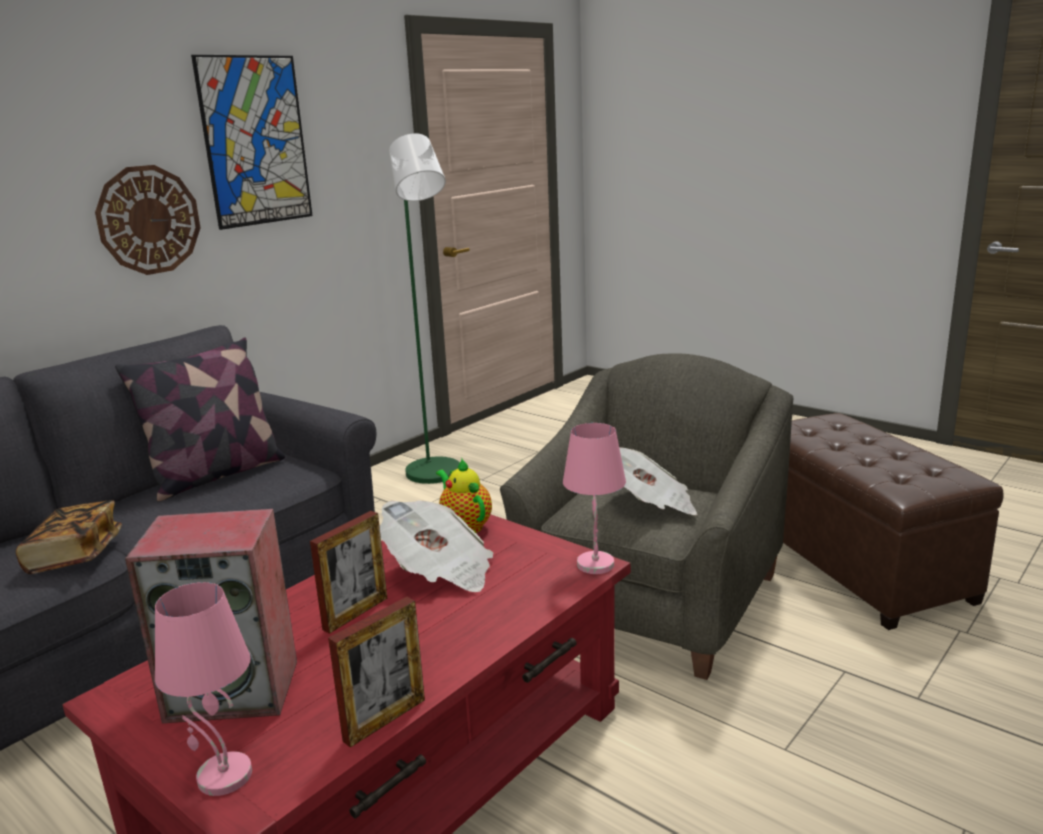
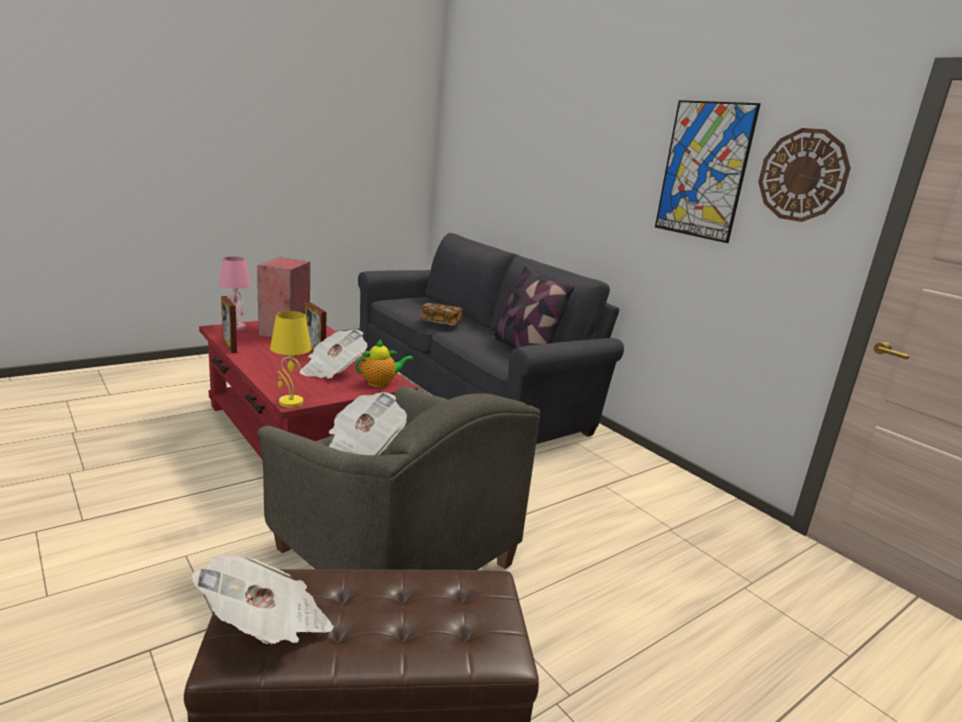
camera: 100 degrees right, 0 degrees up
(149, 220) = (619, 206): wall clock -> wall clock (802, 175)
(437, 476) = (680, 508): green floor lamp -> none
(596, 565) = (290, 402): pink table lamp -> yellow table lamp
(930, 472) = (267, 626): none -> newspaper

